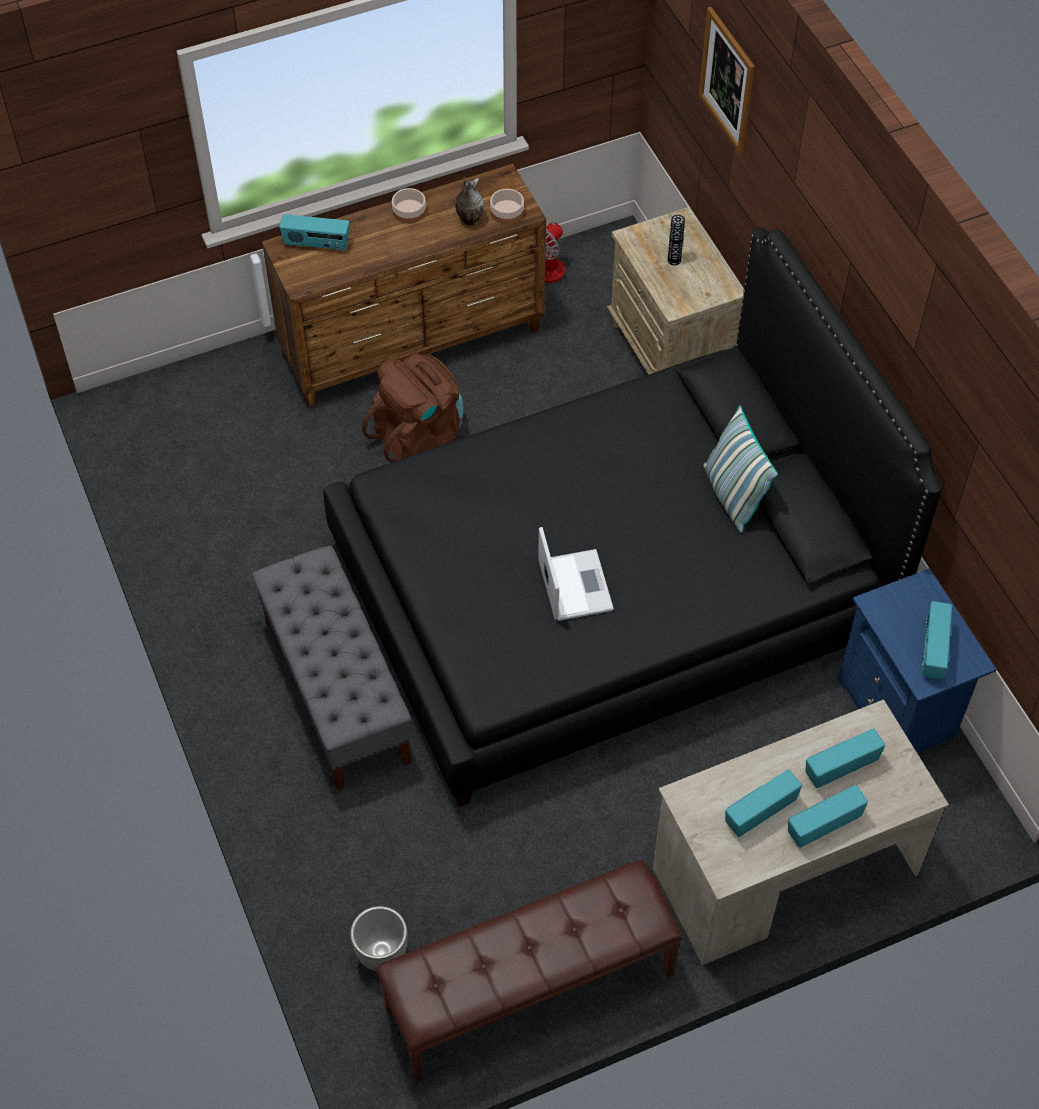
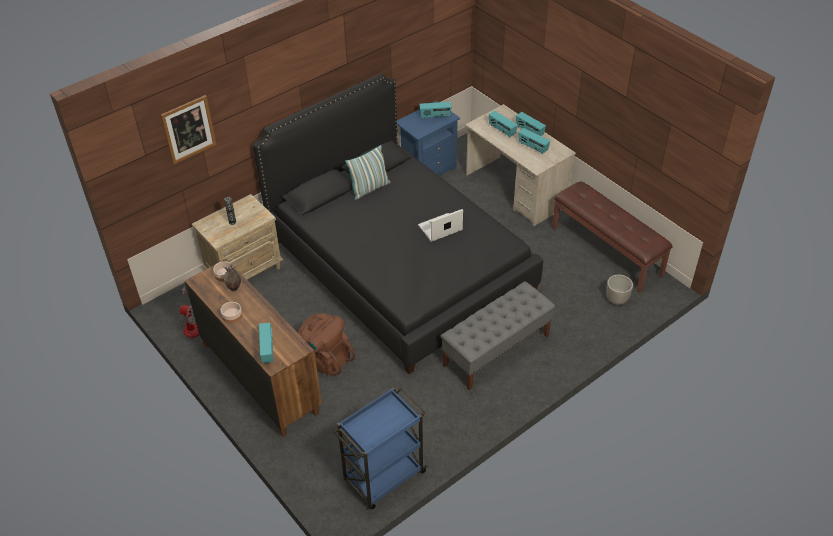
camera: 105 degrees left, 10 degrees down
(152, 465) = (383, 477): none -> blue cart

